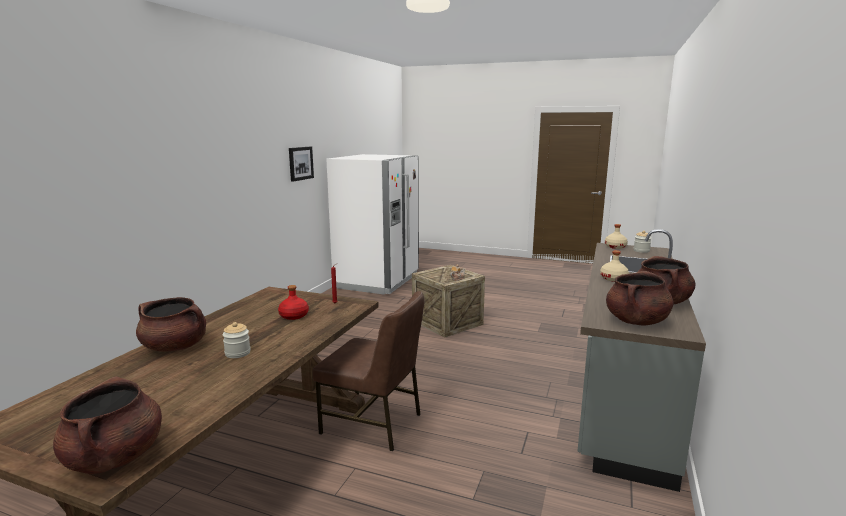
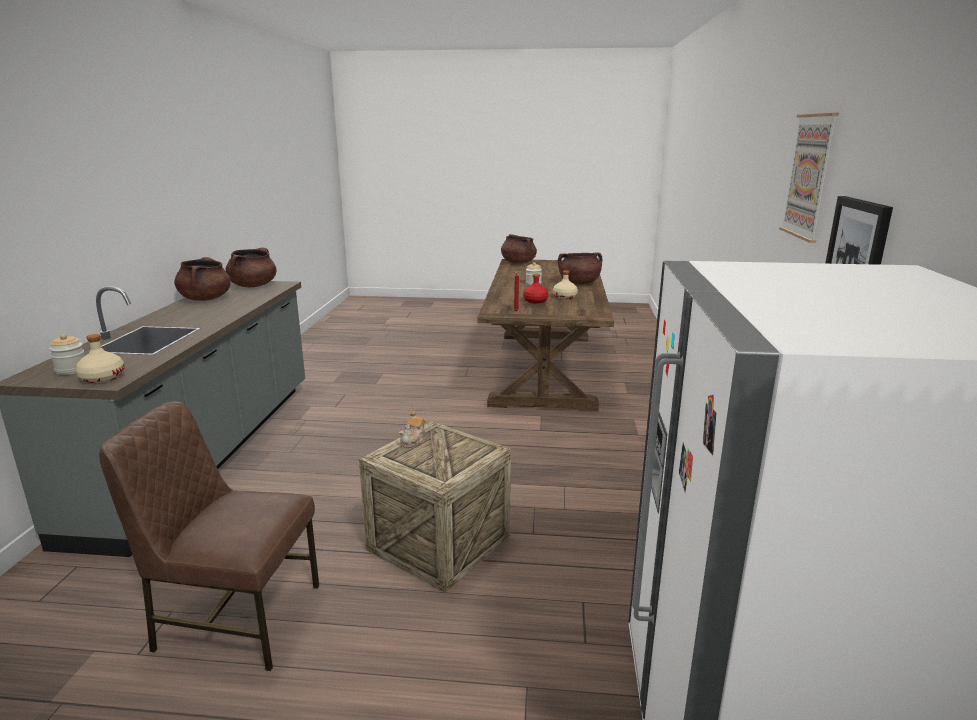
camera: 165 degrees right, 5 degrees up
(262, 144) = (809, 176): none -> picture
(373, 423) = (470, 397): brown chair -> brown chair (236, 617)
(613, 279) = (215, 316): beige bottle -> beige bottle (564, 297)

